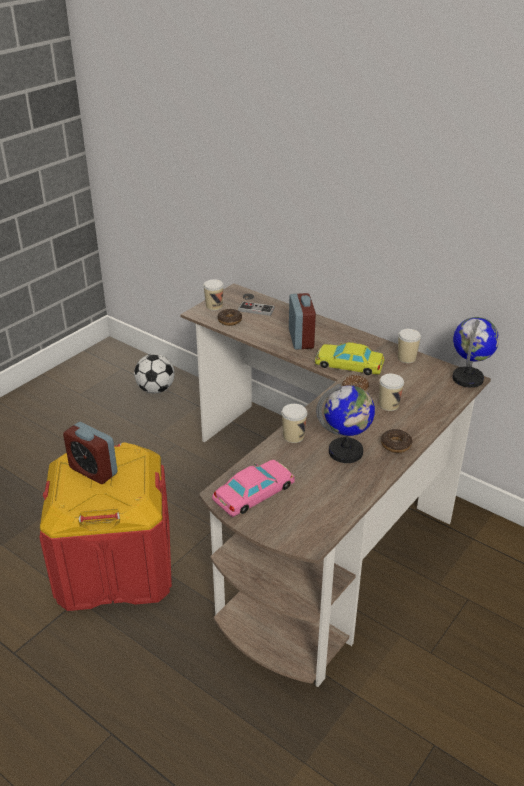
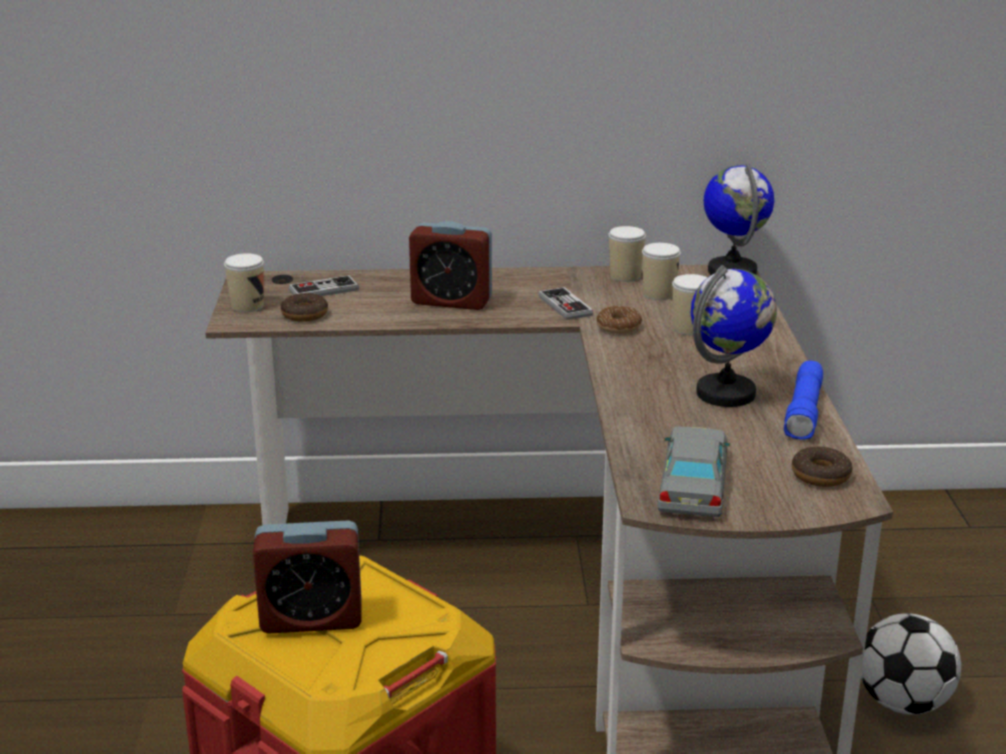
camera: 40 degrees left, 10 degrees down
(156, 389) = (83, 552): football -> football (903, 703)
(254, 492) = (693, 481): pink toy car -> grey toy car
(293, 436) = (633, 404): cup -> cup (659, 294)
(301, 339) = (451, 301): alarm clock -> alarm clock turned 150 degrees clockwise
(348, 364) = (565, 306): yellow toy car -> game controller
(367, 482) = (805, 412): none -> blue flashlight
(396, 445) = (769, 363): donut -> donut (820, 475)

